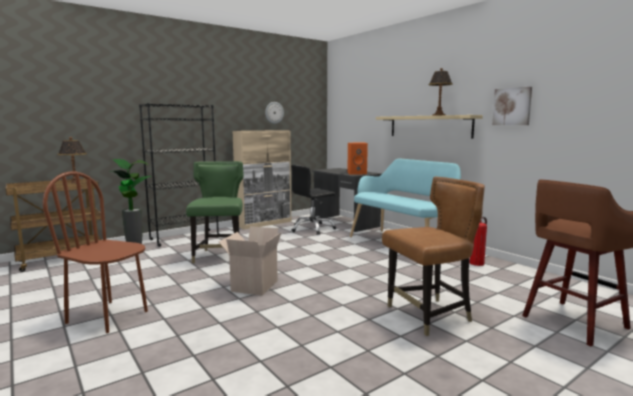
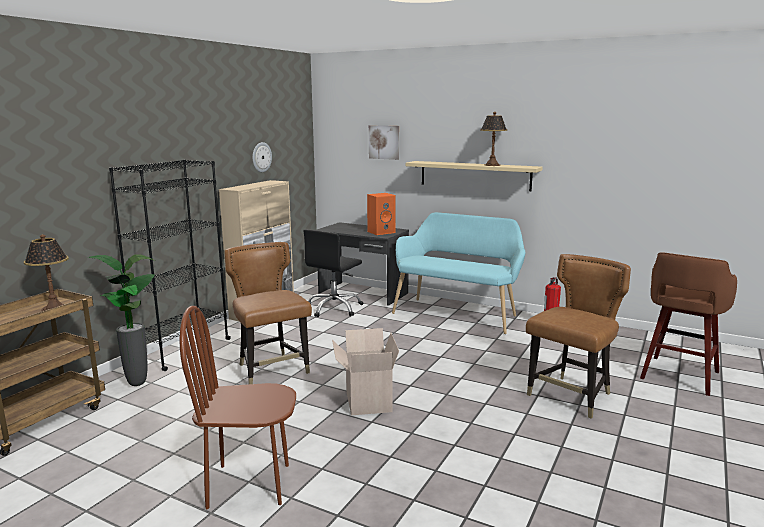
camera: 25 degrees left, 5 degrees up
(219, 256) = (271, 370): green chair -> brown chair
(512, 106) = (576, 160): picture -> picture (384, 142)

